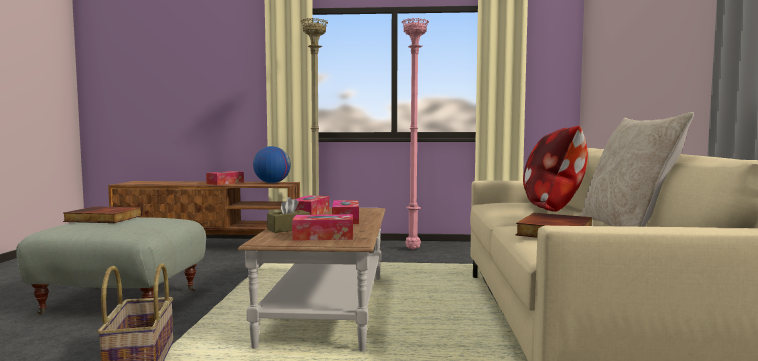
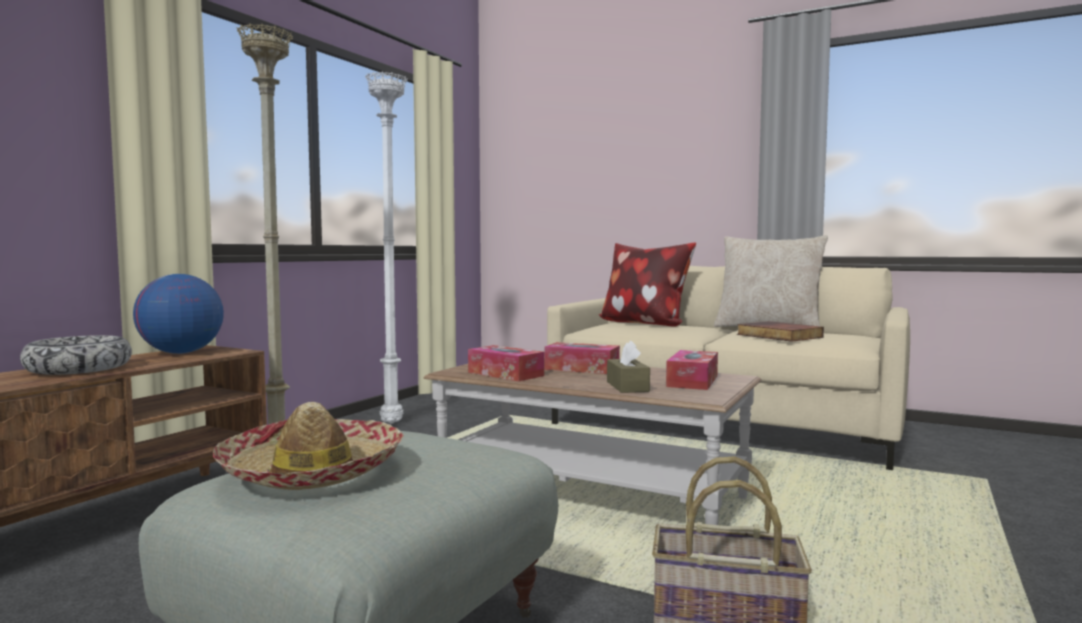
camera: 65 degrees left, 0 degrees up
(102, 219) = (312, 471): book -> hat
(225, 183) = (78, 369): tissue box -> bowl
(414, 249) = (393, 423): pink floor lamp -> white floor lamp

